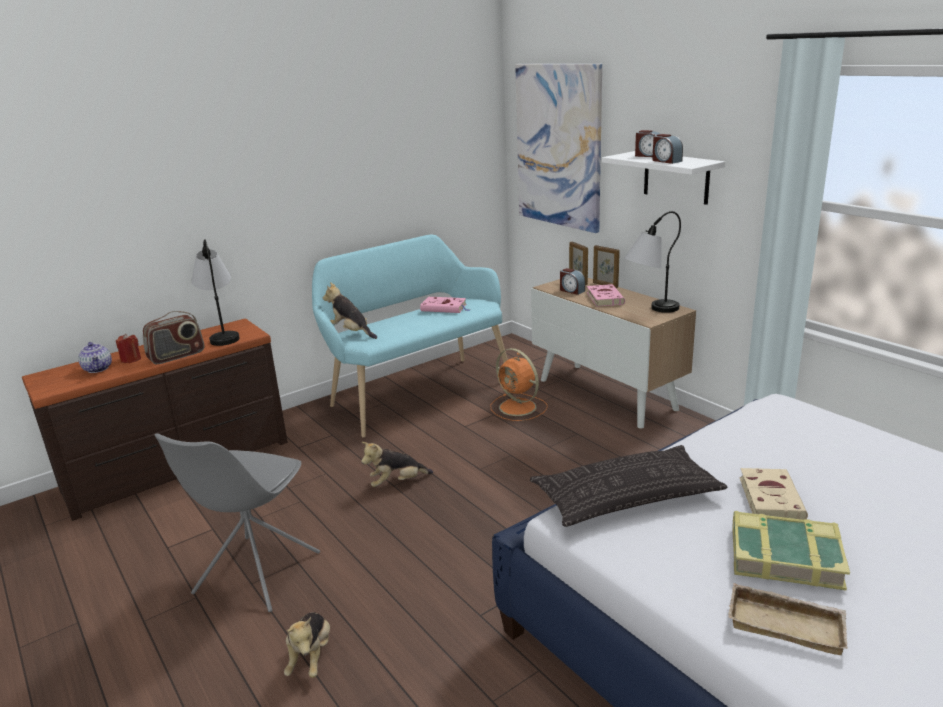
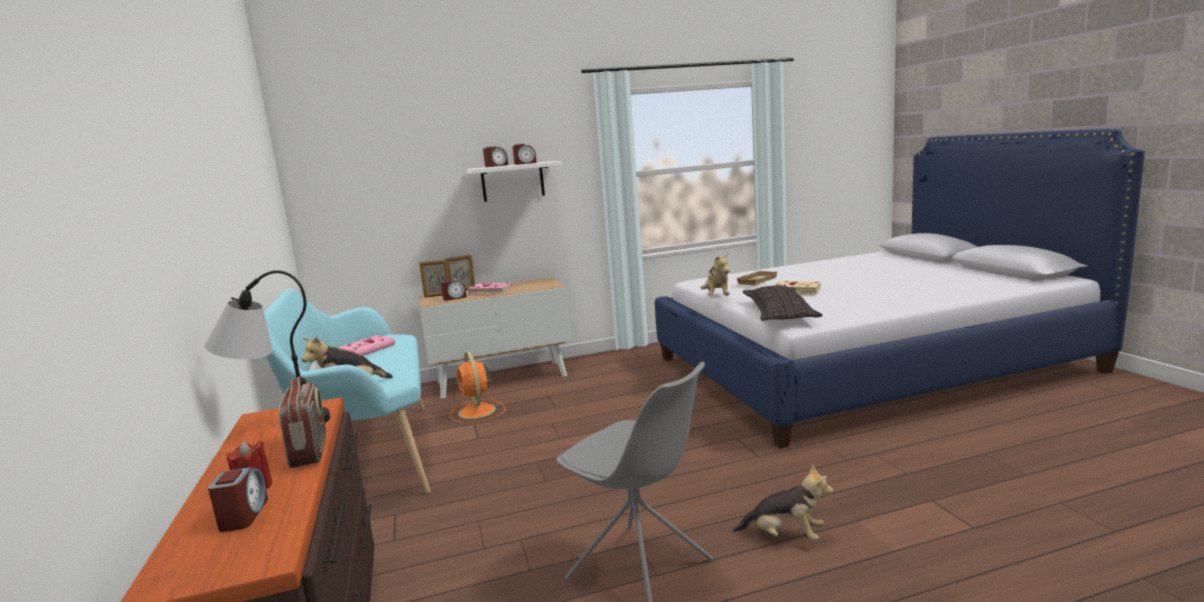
camera: 70 degrees left, 10 degrees down
(98, 369) = (243, 515): teapot -> alarm clock
(397, 482) = (542, 478): plush toy -> plush toy (717, 297)
(519, 408) = (477, 412): orange fan -> orange fan turned 90 degrees clockwise
(558, 146) = (371, 182): picture -> none
(650, 311) = (536, 284): table lamp -> none
(785, 556) = (849, 293): book -> none
(787, 623) = (903, 298): beige tray -> beige tray (756, 280)

